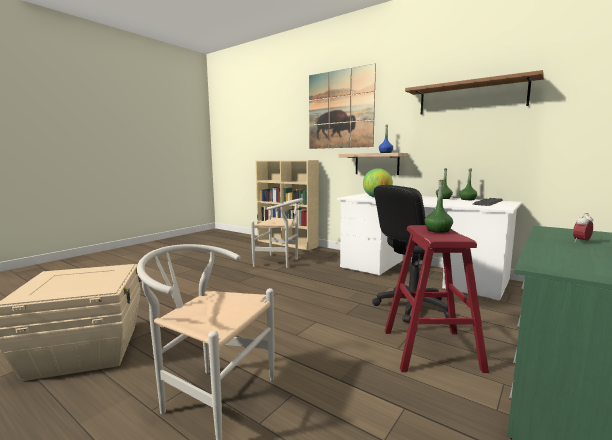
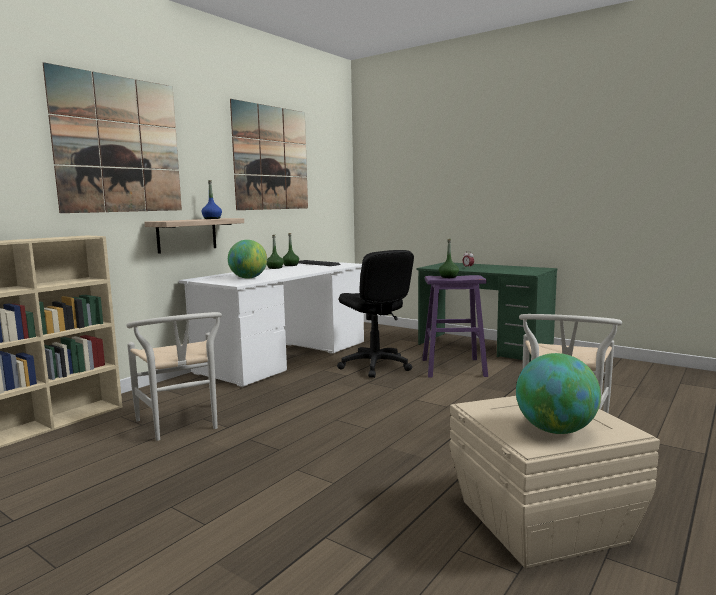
camera: 90 degrees left, 0 degrees up
(57, 280) = (555, 430): none -> globe
(280, 262) = (182, 425): white chair -> white chair turned 135 degrees clockwise
(430, 349) = (453, 367): red stool -> purple stool
(471, 97) = (271, 158): brown shelf -> picture

